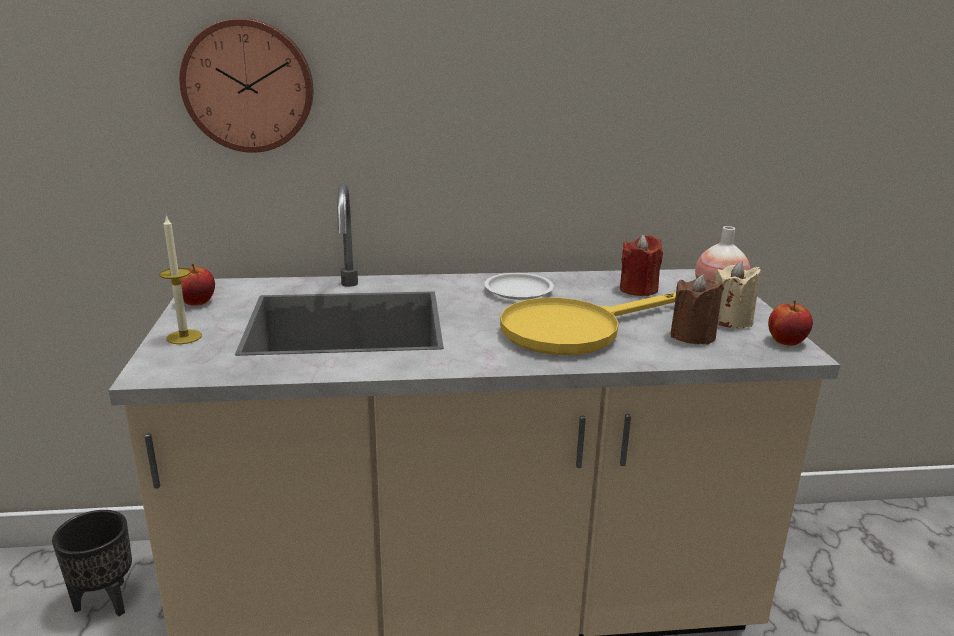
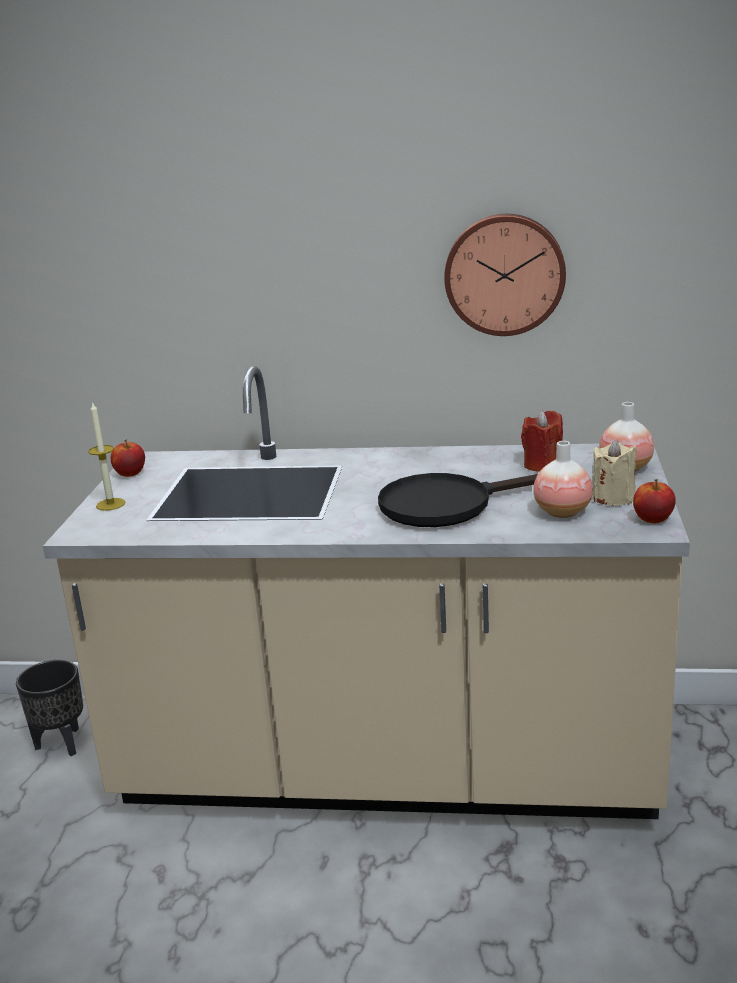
camera: 15 degrees right, 0 degrees up
(249, 86) = (176, 278): wall clock -> wall clock (504, 274)
(518, 291) = (421, 465): white plate -> none
(572, 330) = (450, 504): yellow frying pan -> black frying pan
(692, 336) = (562, 512): brown candle -> vase

